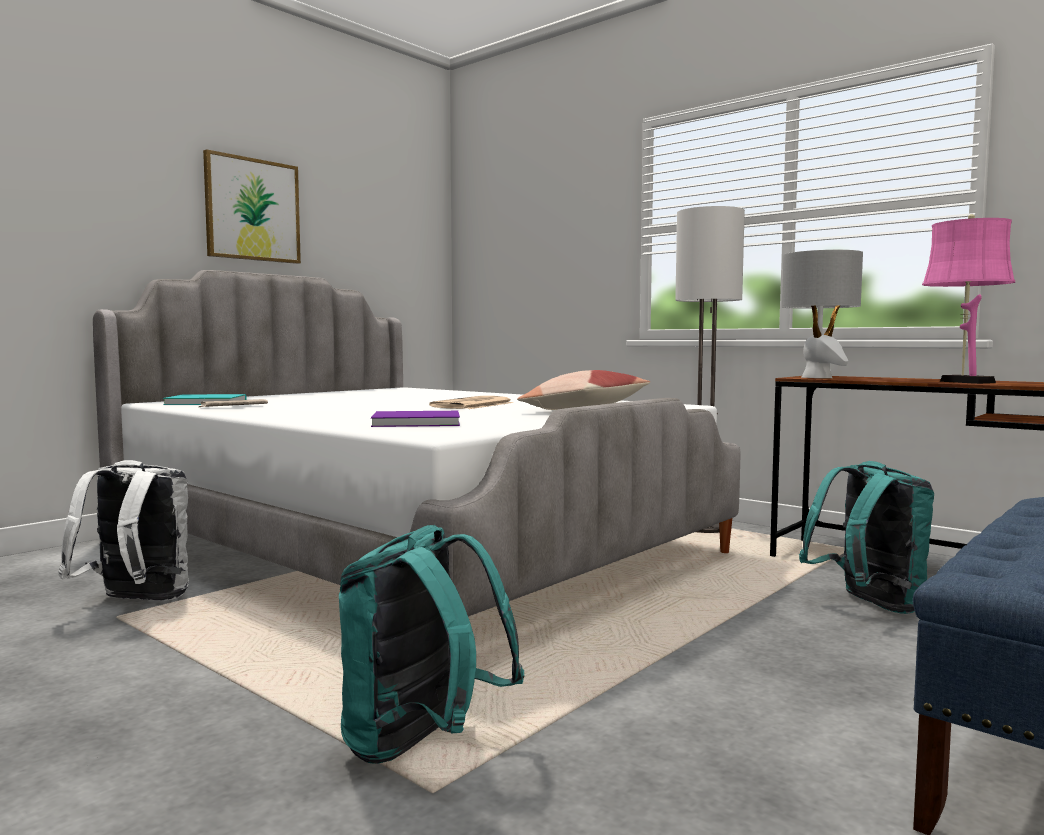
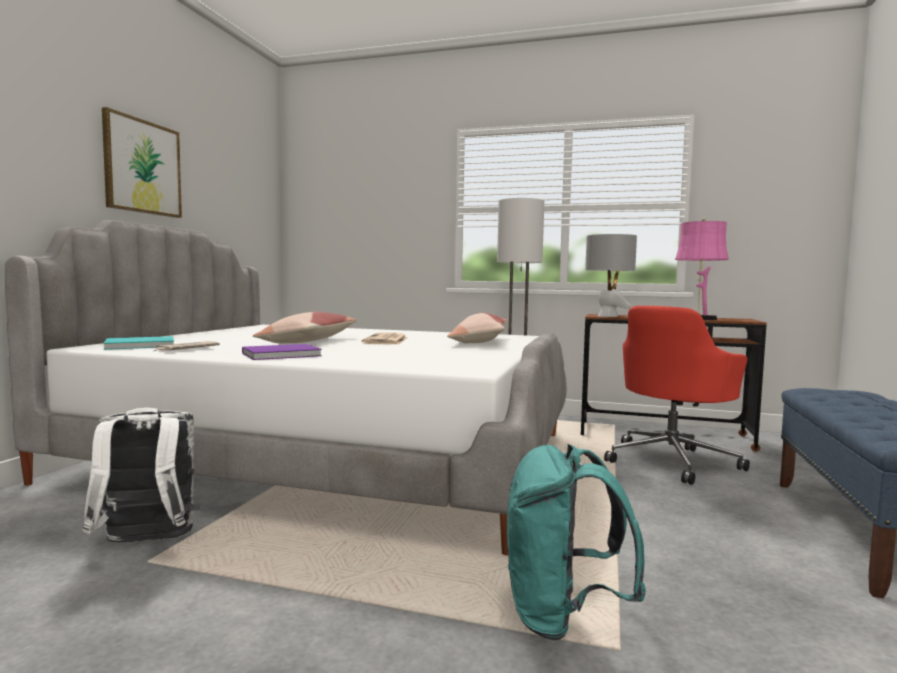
camera: 25 degrees left, 0 degrees up
(380, 403) = (309, 341): none -> pillow
(413, 422) = (406, 359): purple book -> purple book (278, 354)
(869, 605) = (672, 461): turquoise backpack -> red office chair

